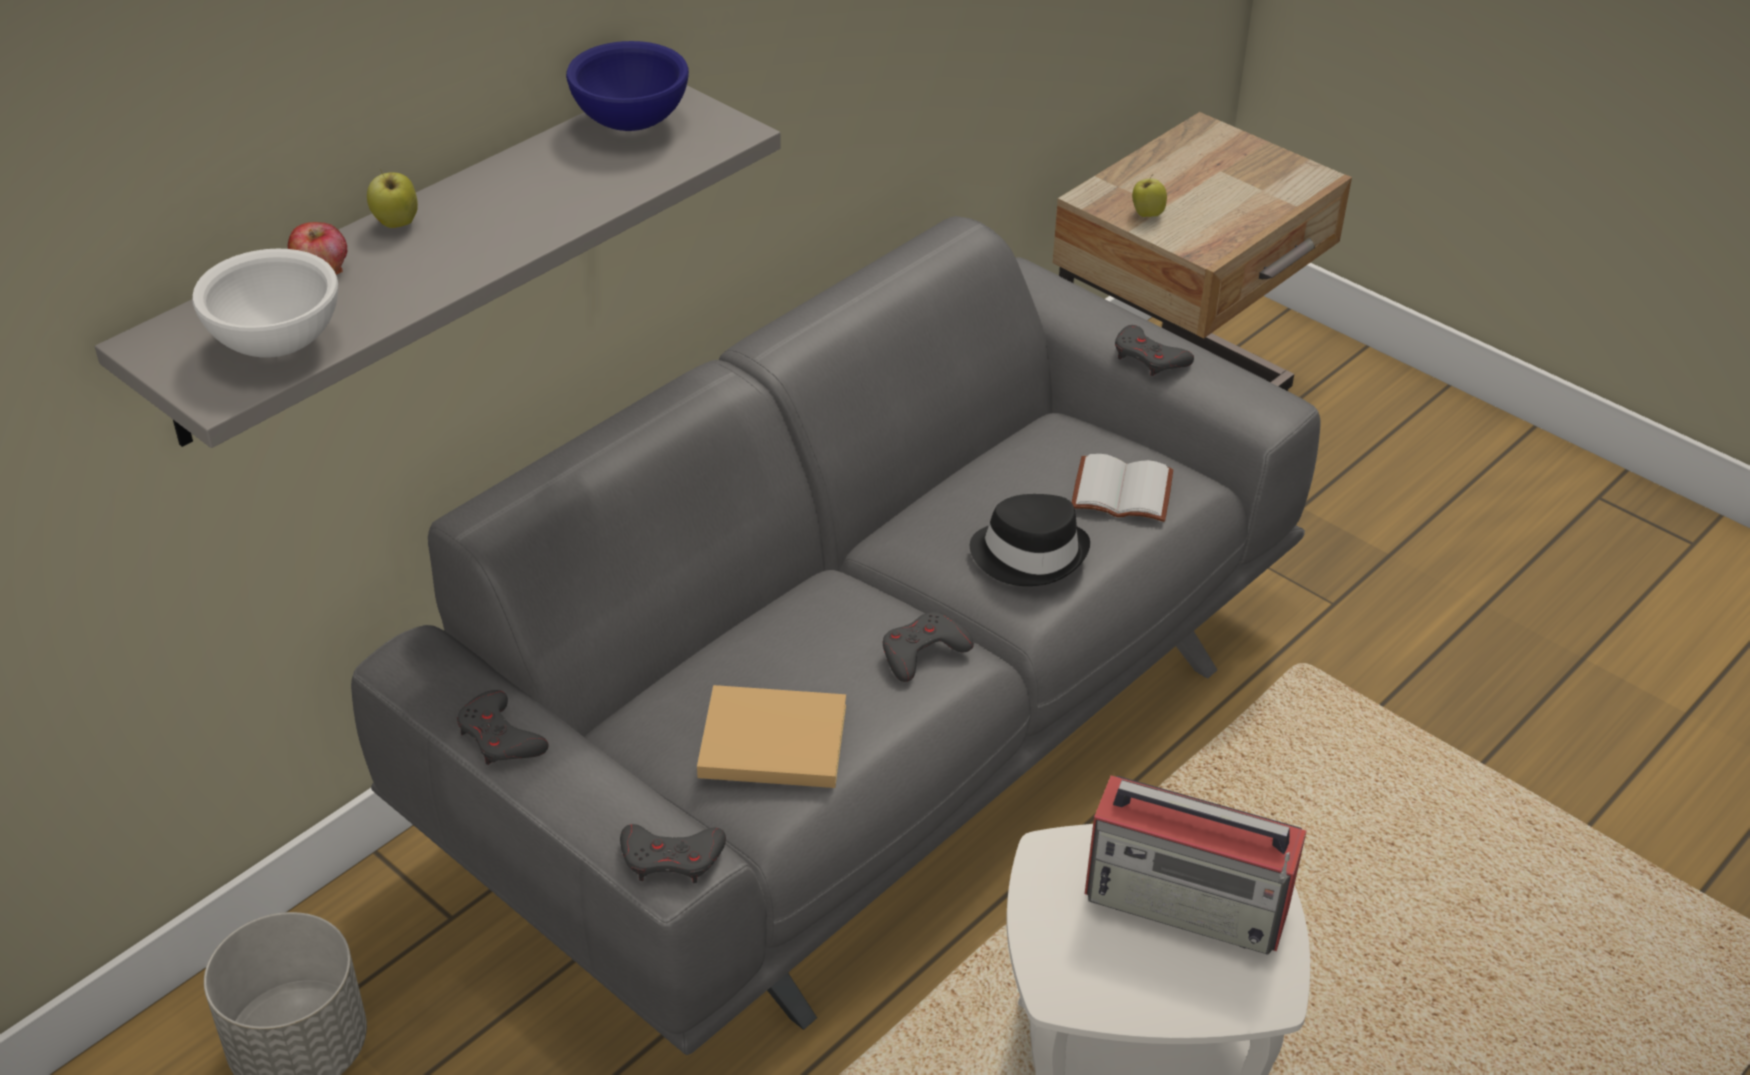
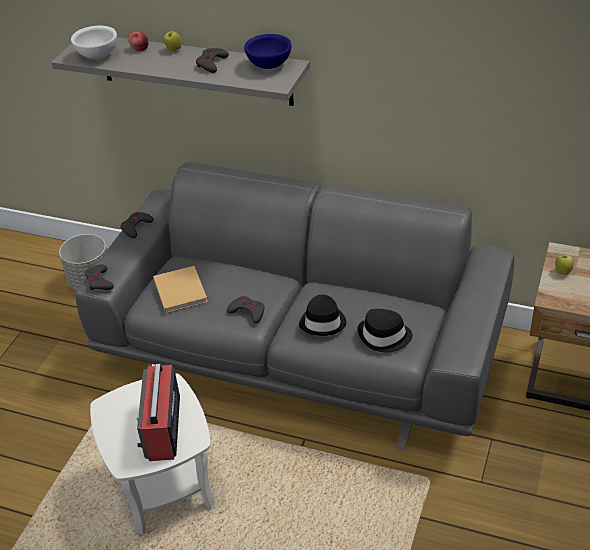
camera: 70 degrees right, 0 degrees up
(1124, 490) = (384, 337): white book -> black hat
(1149, 358) = (466, 310): grey game controller -> grey game controller (211, 63)

